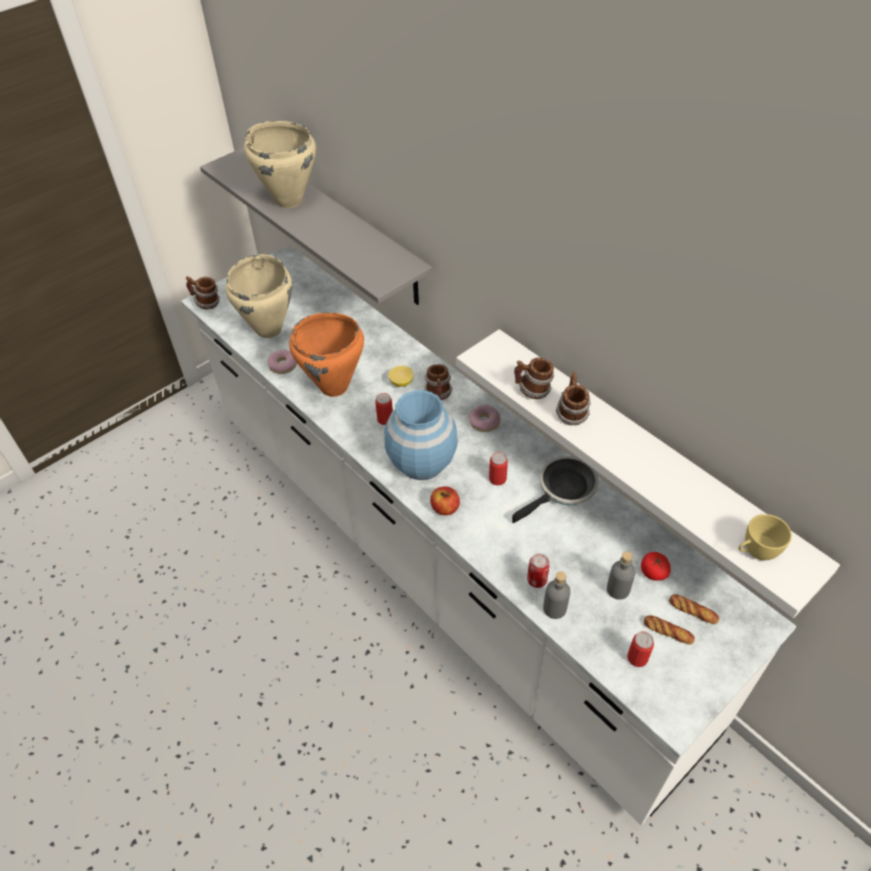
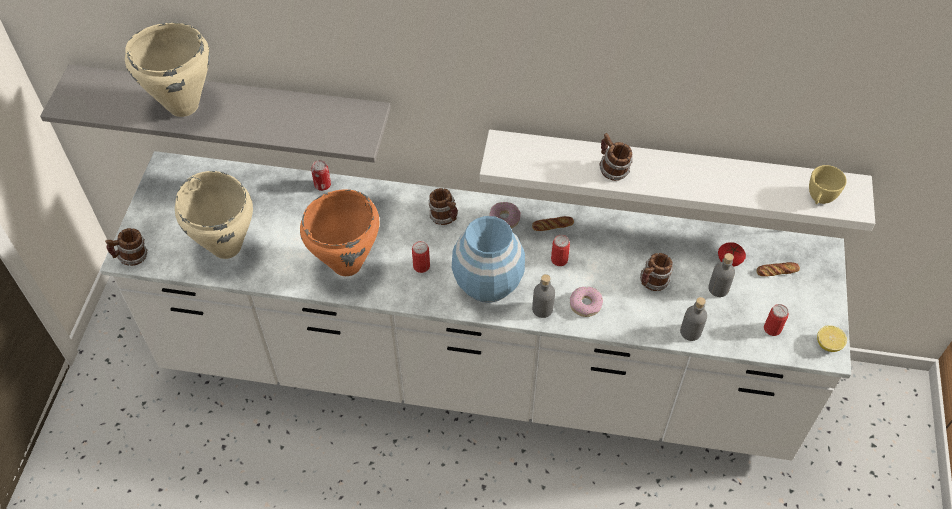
camera: 40 degrees left, 5 degrees up
(283, 365) = (278, 273): donut -> donut (585, 304)
(401, 382) = (402, 225): lemon -> lemon (828, 344)
(445, 508) = (542, 309): apple -> grey bottle
(532, 391) = (566, 168): mug -> mug (652, 283)
(537, 580) = (659, 319): can -> can (322, 185)
(563, 490) = (615, 237): frying pan -> none
(668, 631) = (774, 296): bread -> bread (552, 225)

